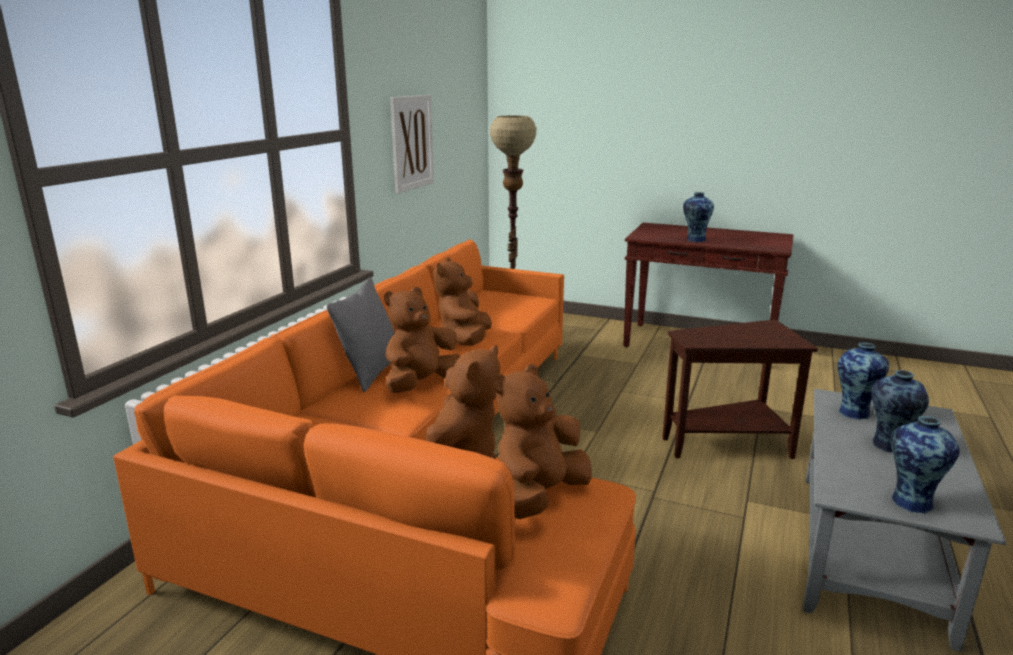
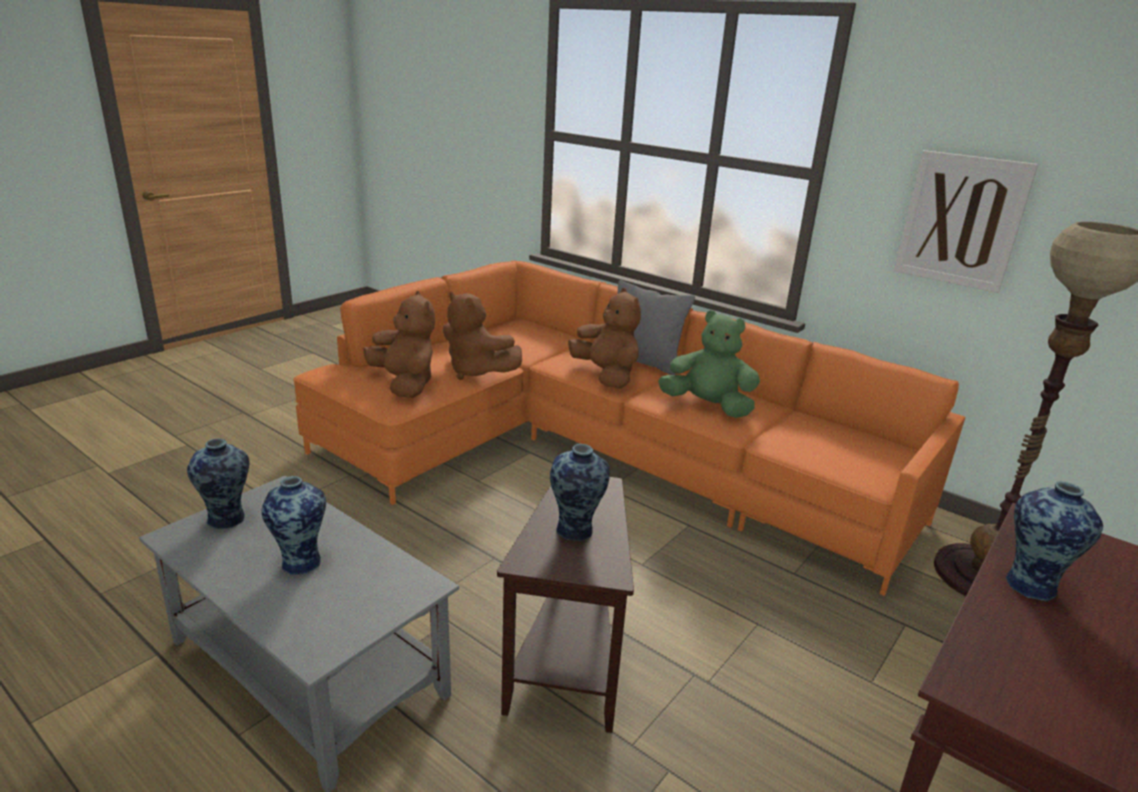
camera: 105 degrees right, 5 degrees up
(465, 341) = (708, 406): brown plush toy -> green plush toy
(854, 412) = (379, 581): vase -> vase (576, 531)

